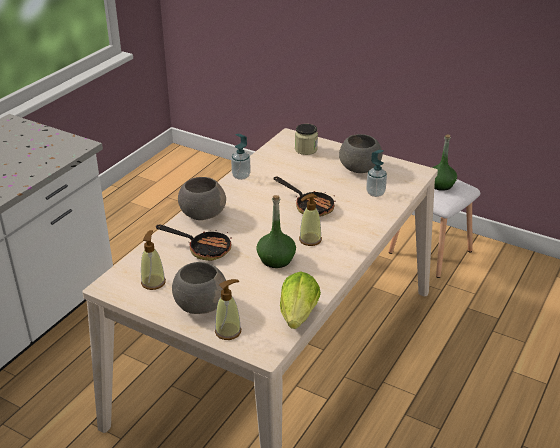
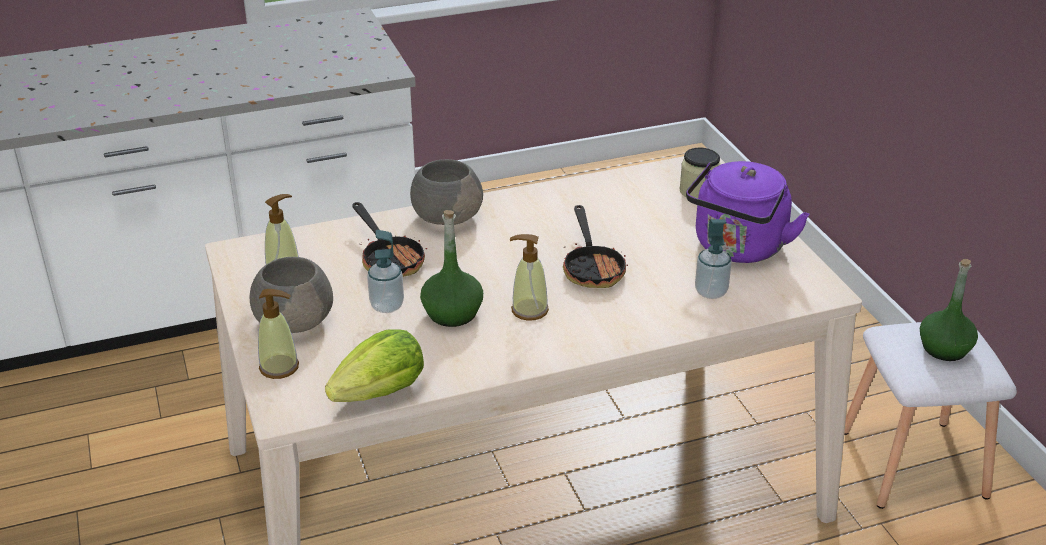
camera: 40 degrees right, 0 degrees up
(241, 176) = (560, 190): soap dispenser -> soap dispenser (387, 306)
(359, 168) = (738, 249): grey bowl -> purple kettle

